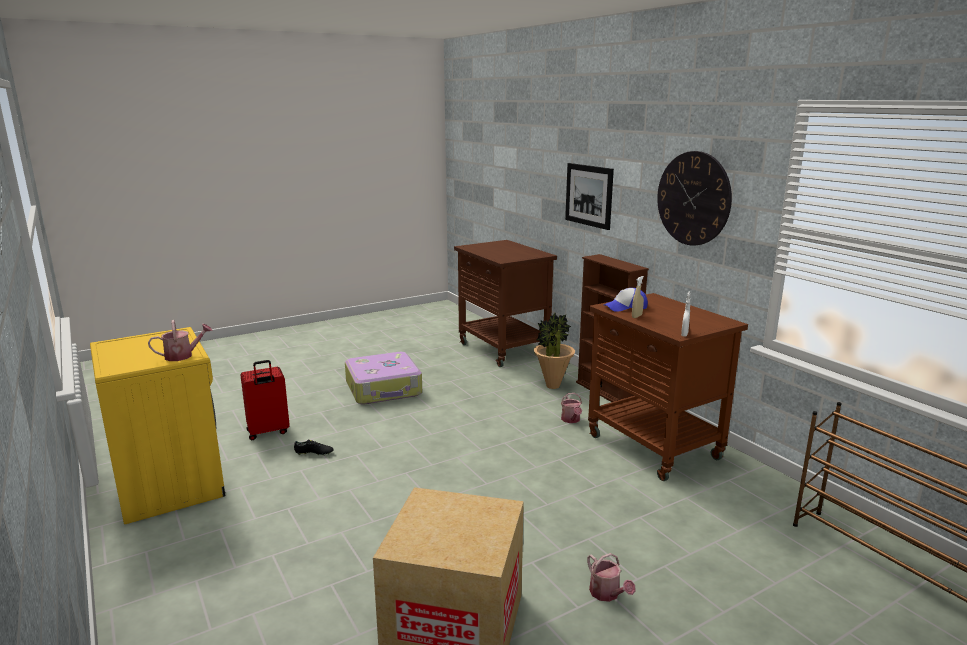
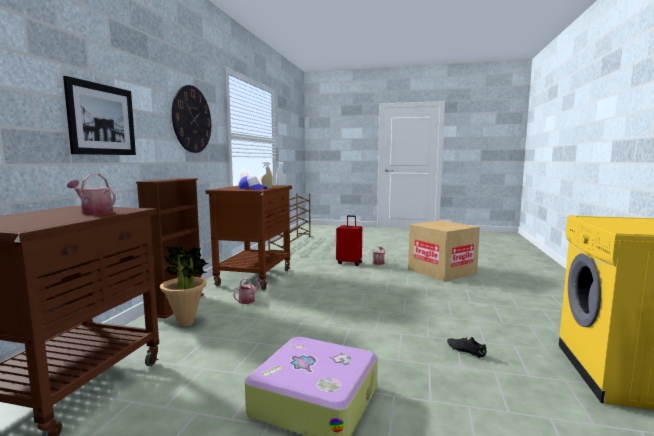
camera: 135 degrees left, 10 degrees down
(183, 356) = (596, 217): watering can -> watering can (94, 212)
(268, 432) = (513, 398): red suitcase -> red suitcase (349, 263)

